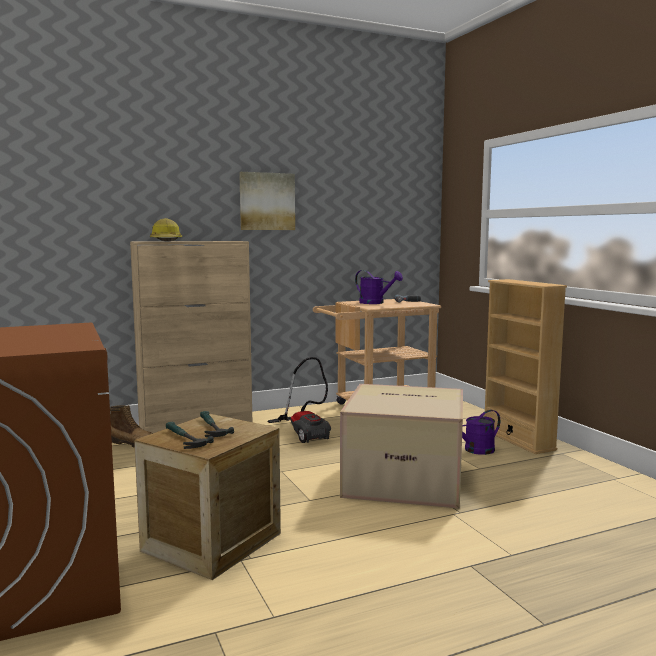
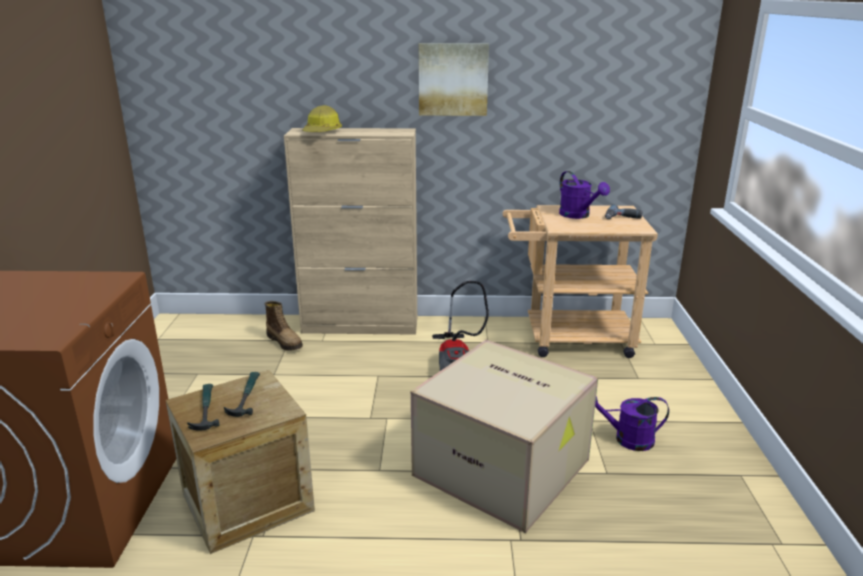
camera: 25 degrees right, 15 degrees up
(518, 439) = (701, 434): beige bookcase -> none

